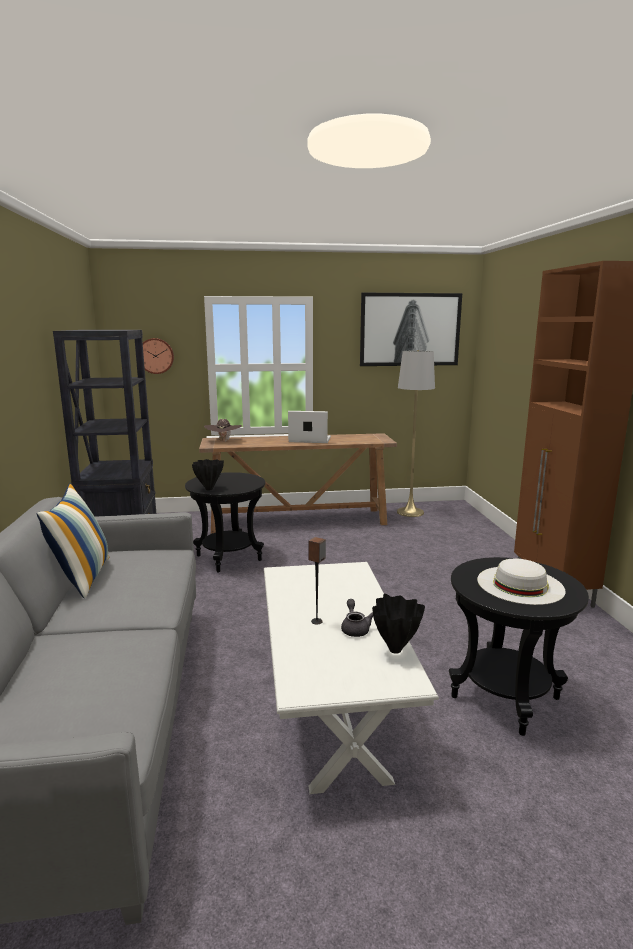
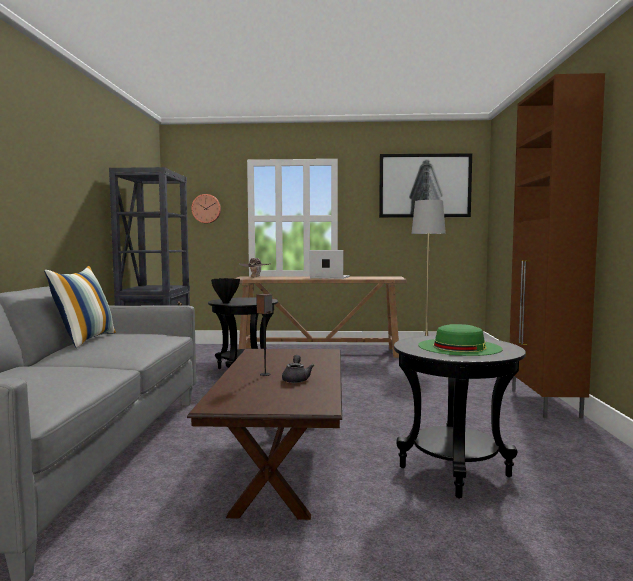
camera: 10 degrees right, 10 degrees down
(331, 702) = (282, 462): white coffee table -> brown coffee table
(395, 650) = (323, 391): black vase -> none
(520, 585) = (459, 347): white hat -> green hat

